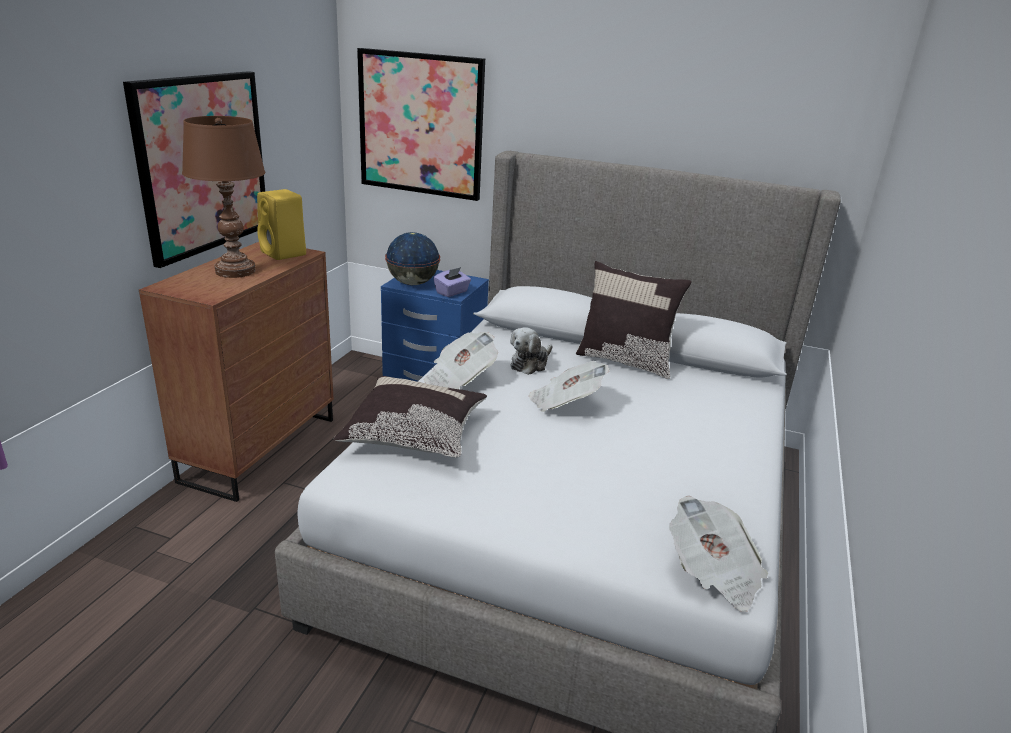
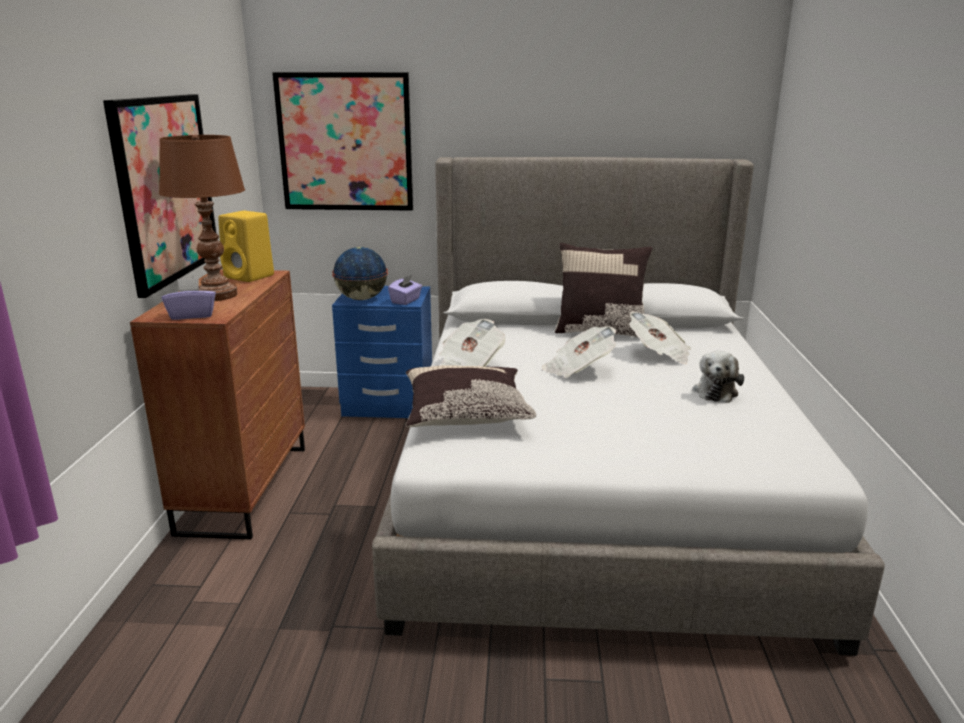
camera: 15 degrees left, 5 degrees down
(194, 291) = (192, 315): none -> purple tissue box
(530, 363) = (521, 346): plush toy -> plush toy (715, 391)
(714, 573) = (796, 464): newspaper -> newspaper (659, 354)

